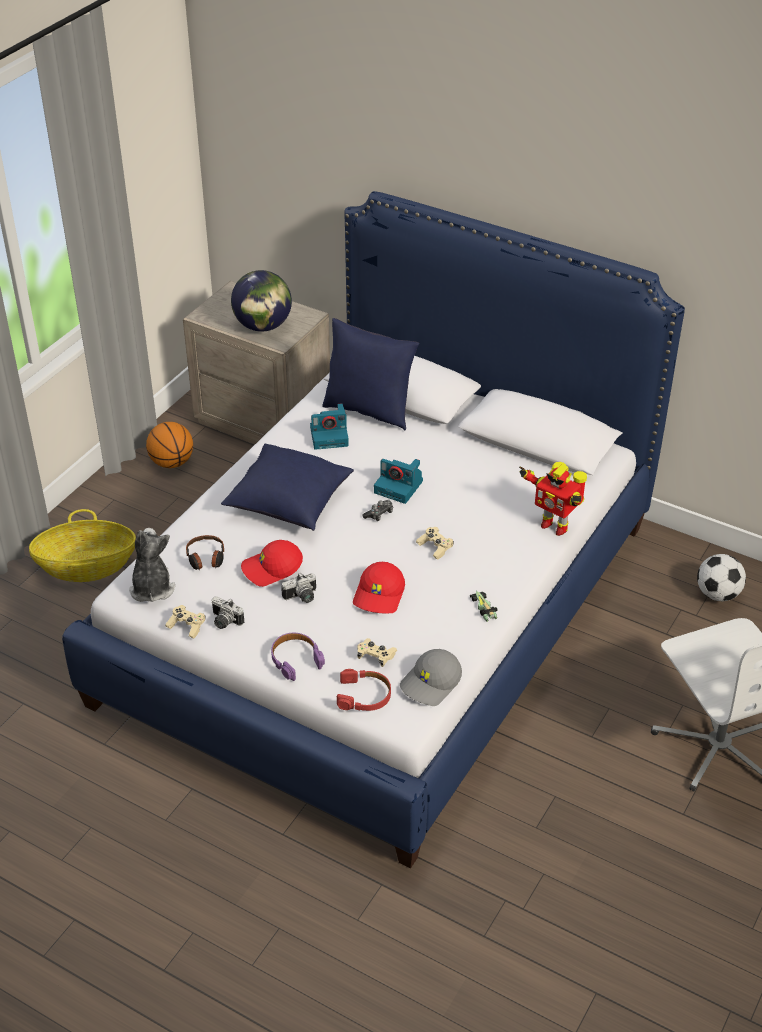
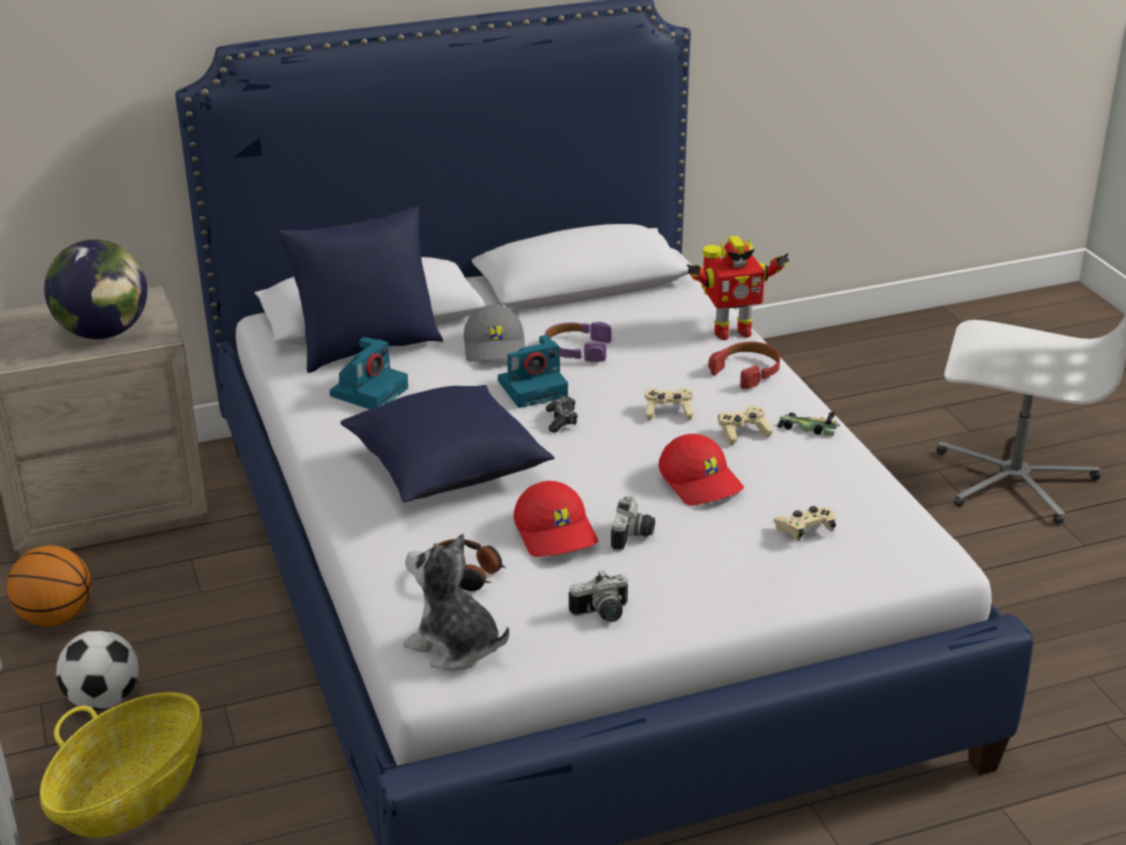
camera: 50 degrees left, 10 degrees down
(187, 626) = (571, 648): beige game controller -> beige game controller (743, 433)
(272, 569) = (556, 533): red cap -> red cap turned 45 degrees counterclockwise
(295, 659) = (741, 589): purple headphones -> purple headphones (576, 349)
(364, 696) = (864, 567): red headphones -> red headphones (747, 371)
(431, 684) = (893, 514): grey cap -> grey cap (496, 348)
(717, 594) = (811, 375): football -> football (103, 700)

